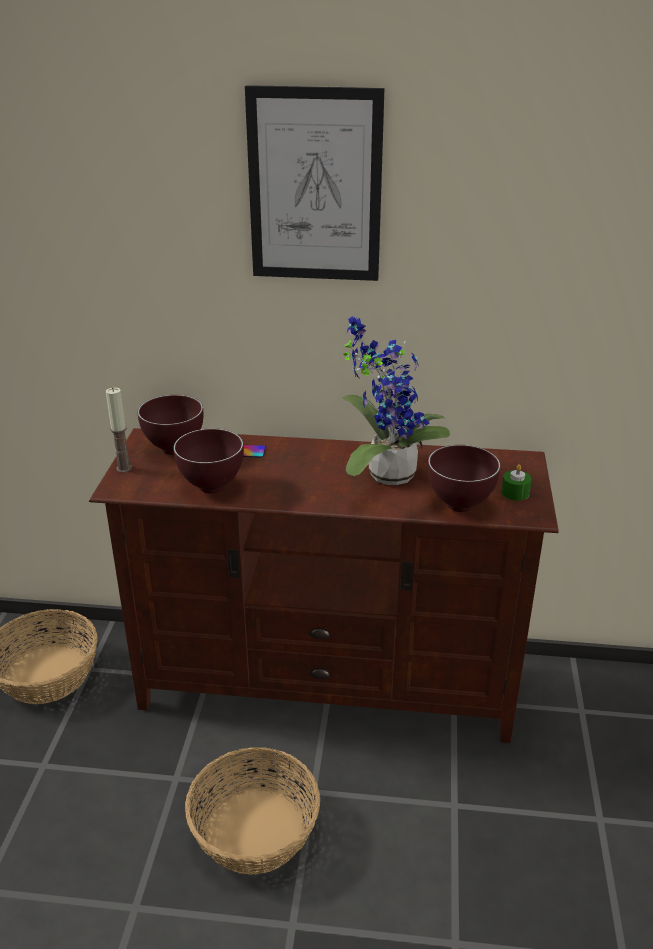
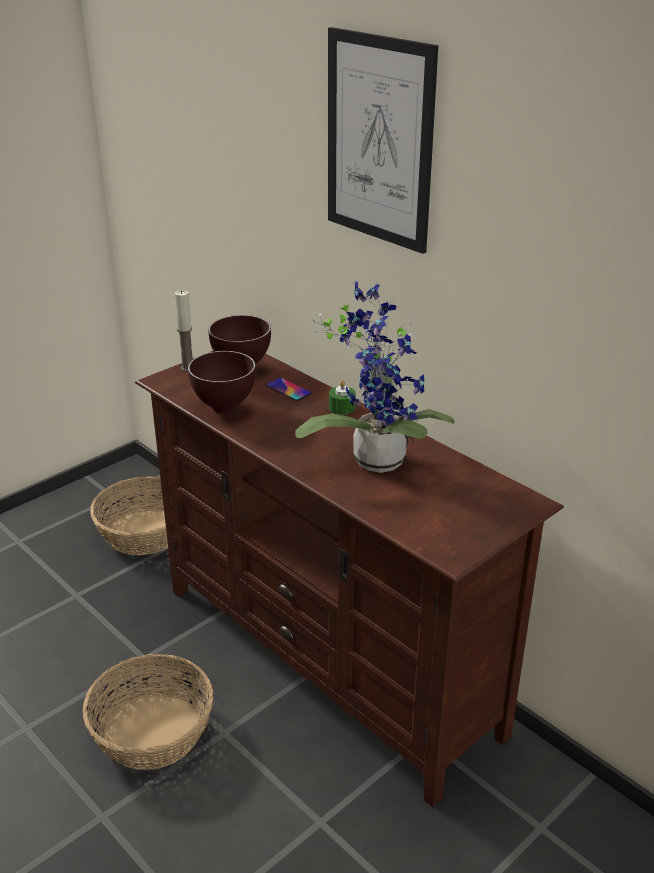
camera: 40 degrees right, 0 degrees up
(458, 506) = (394, 513): brown bowl -> none
(515, 493) = (467, 527): green candle -> green candle (342, 408)

